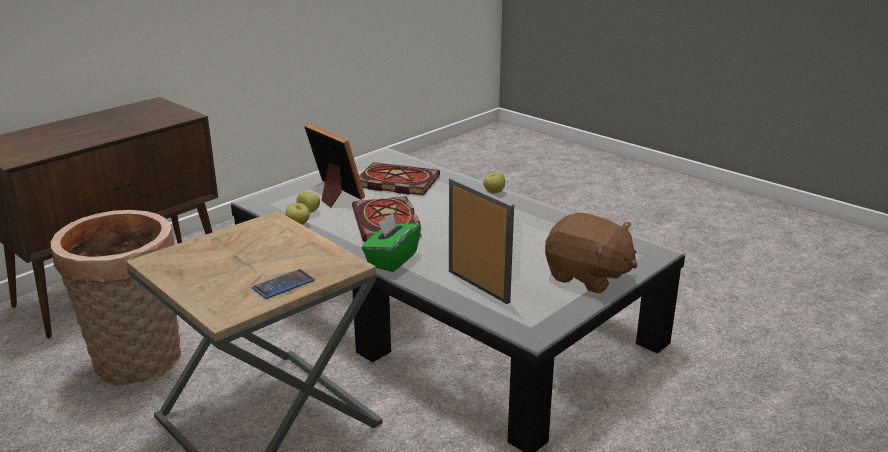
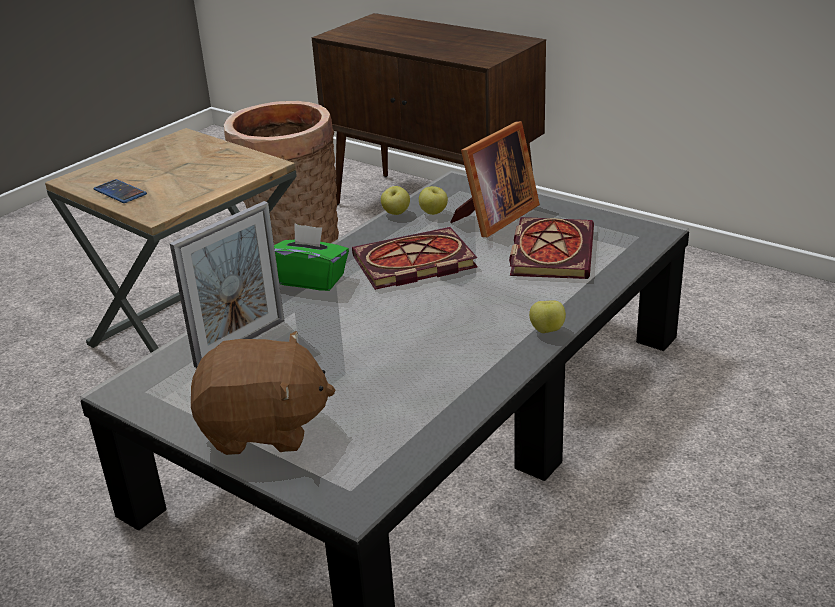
camera: 85 degrees right, 5 degrees up
(587, 277) = (264, 429): brown plush toy -> brown plush toy turned 120 degrees counterclockwise

